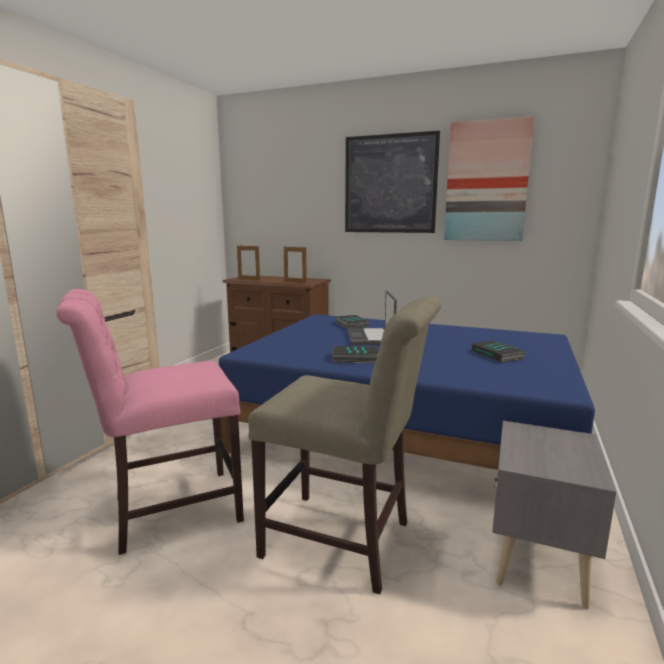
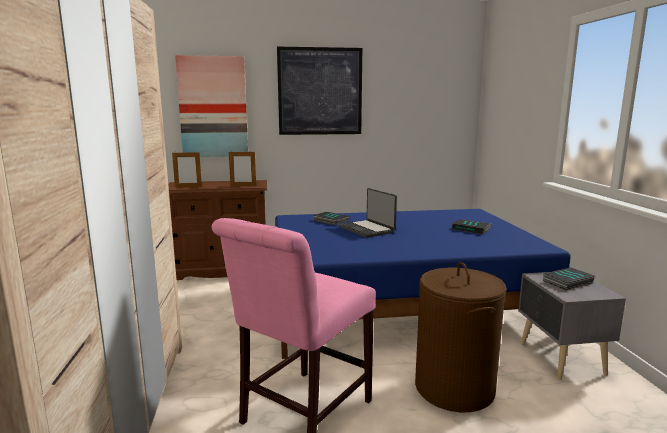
camera: 30 degrees left, 0 degrees up
(344, 542) = (454, 388): beige chair -> brown laundry basket
(354, 358) = (390, 248): book -> book (568, 282)
(486, 182) = (400, 92): picture -> picture (213, 107)

